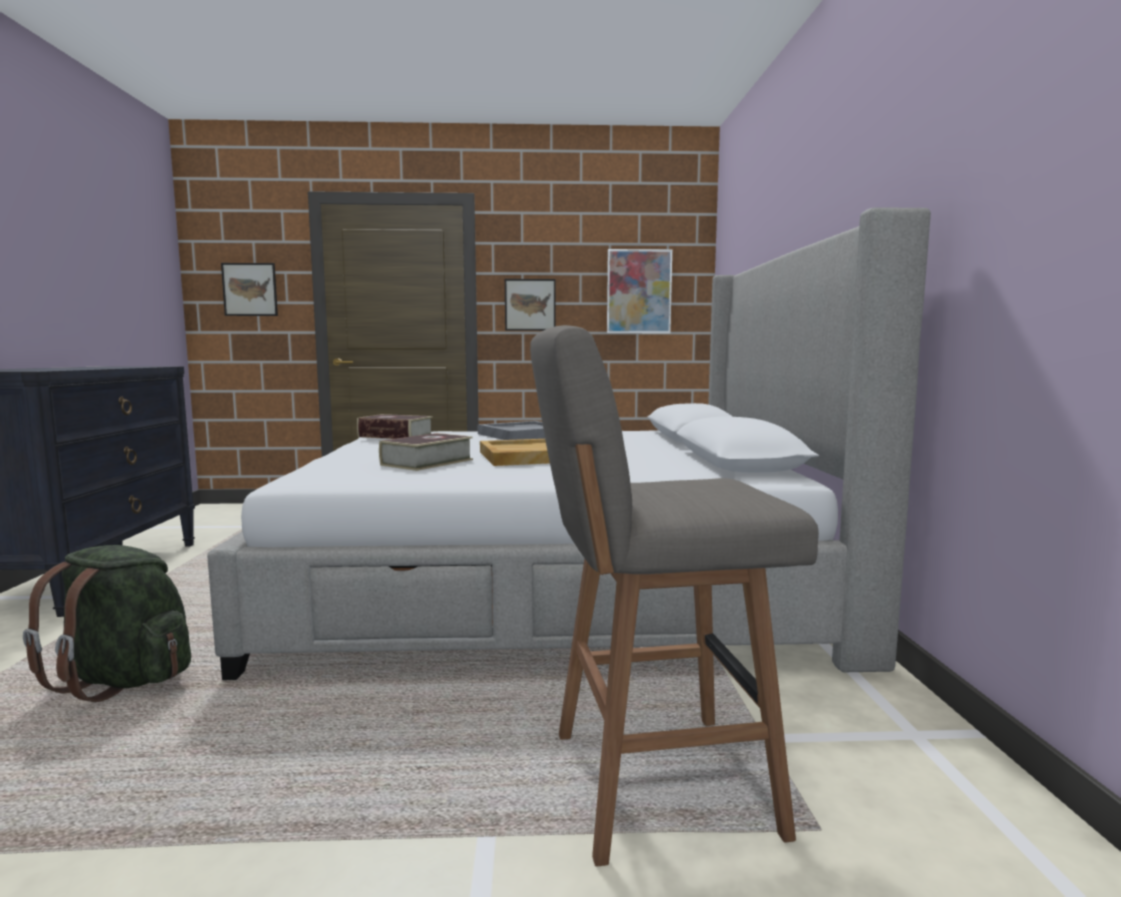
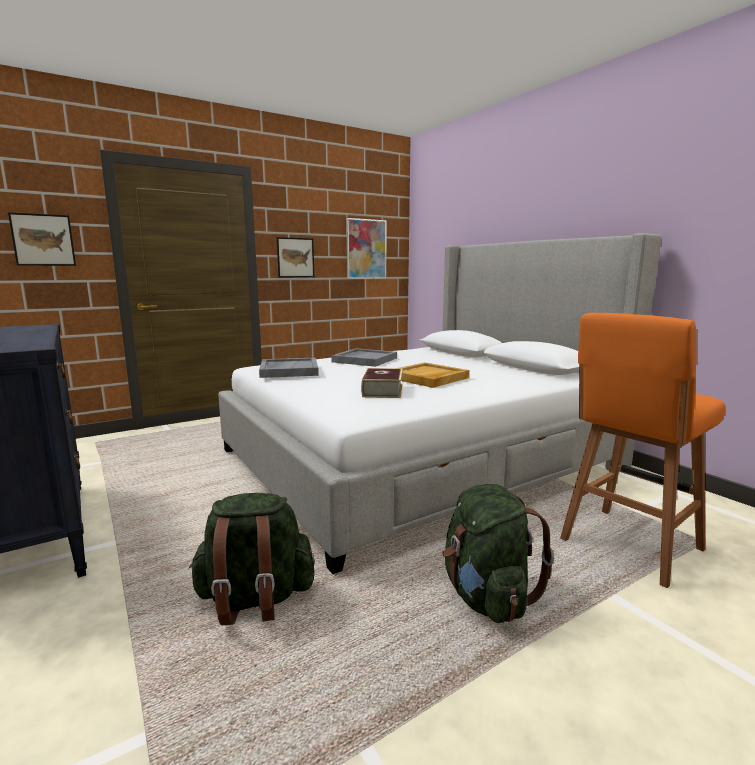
camera: 30 degrees left, 5 degrees up
(325, 766) = (486, 596): none -> green backpack
(395, 436) = (288, 370): book -> grey tray
(652, 782) = (628, 546): grey stool -> orange stool

